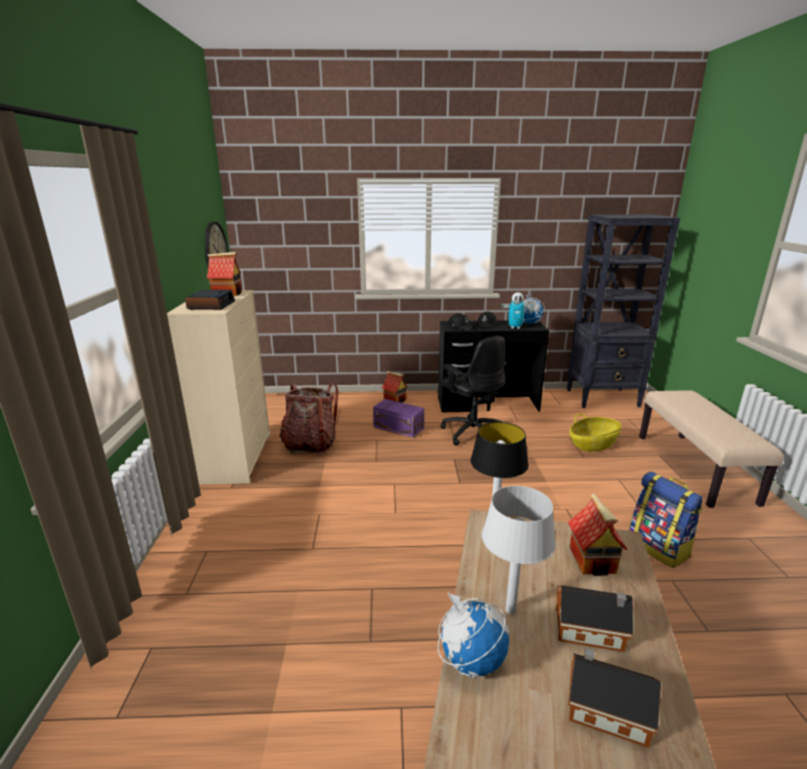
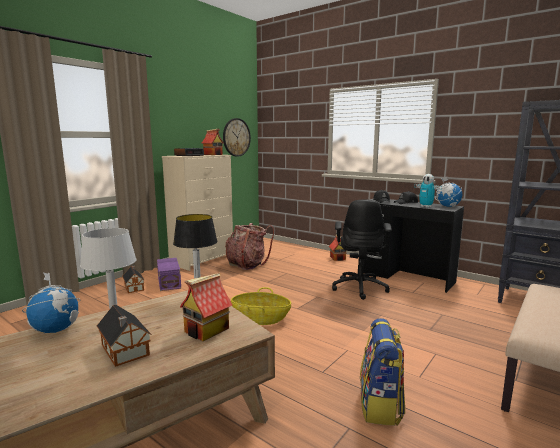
camera: 40 degrees right, 10 degrees down
(398, 427) = (312, 271): purple storage box -> purple storage box (169, 282)
(593, 444) = (457, 326): basket -> basket (260, 319)
(604, 709) = (49, 375): toy house -> toy house (134, 287)

